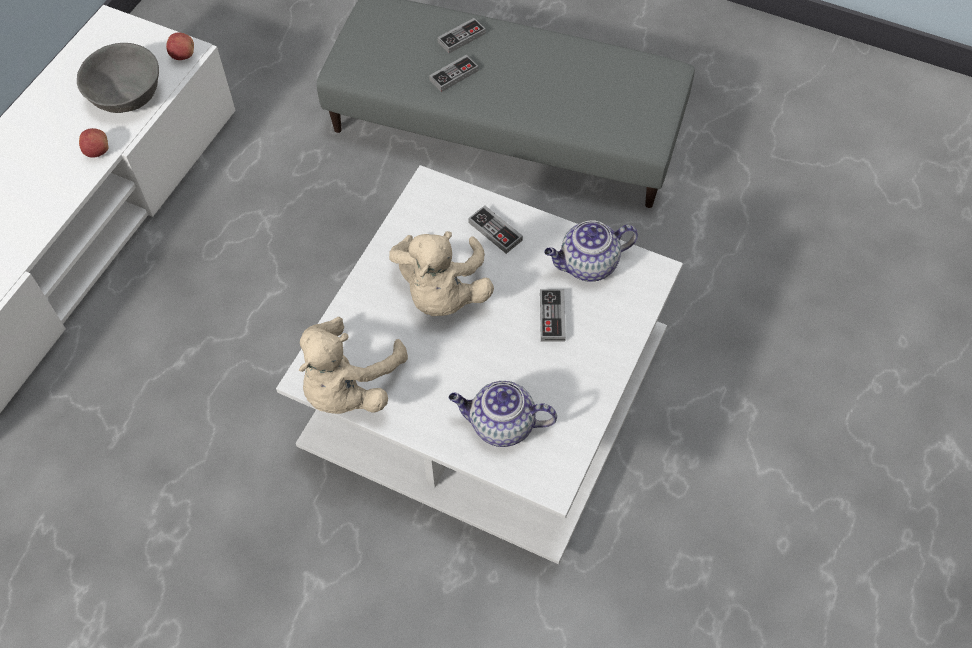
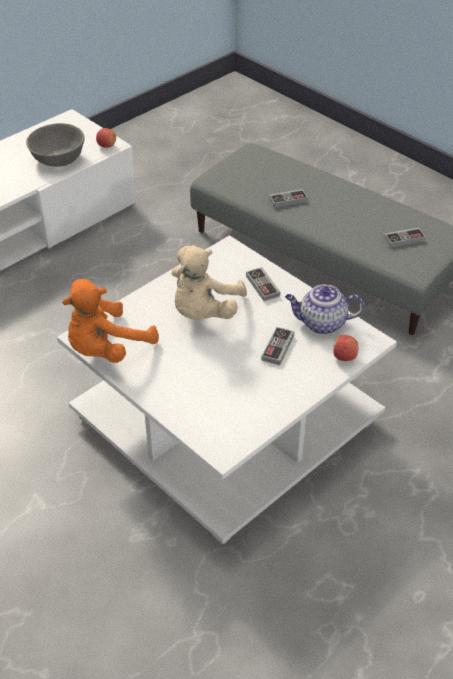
camera: 20 degrees right, 15 degrees down
(97, 151) = (22, 184): apple -> apple (344, 357)
(348, 386) = (106, 349): beige plush toy -> orange plush toy
(461, 38) = (305, 180): game controller -> game controller (404, 239)
(501, 425) = (203, 403): teapot -> none

